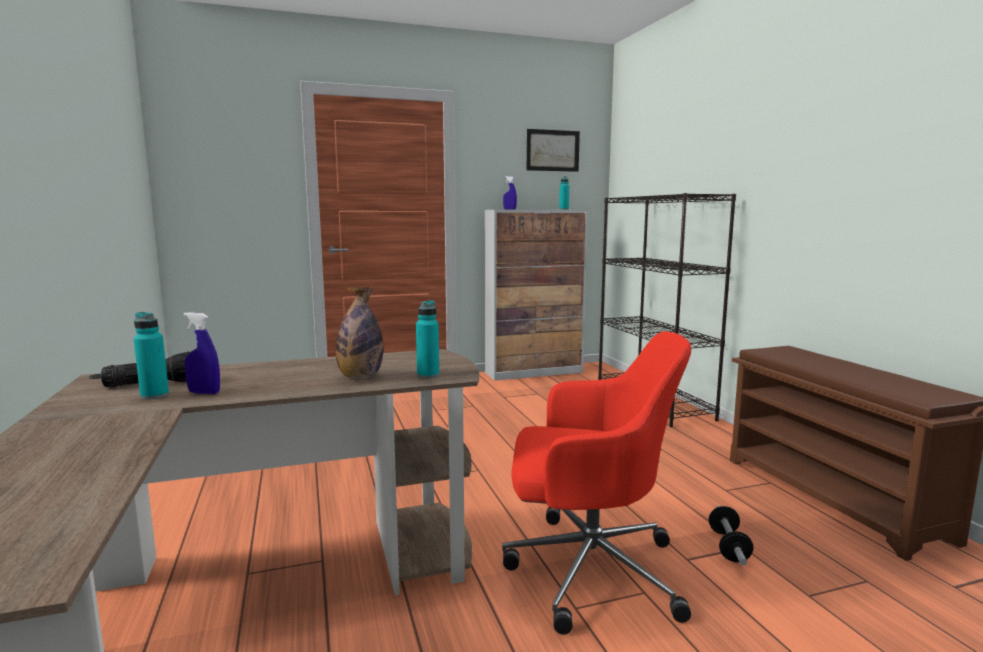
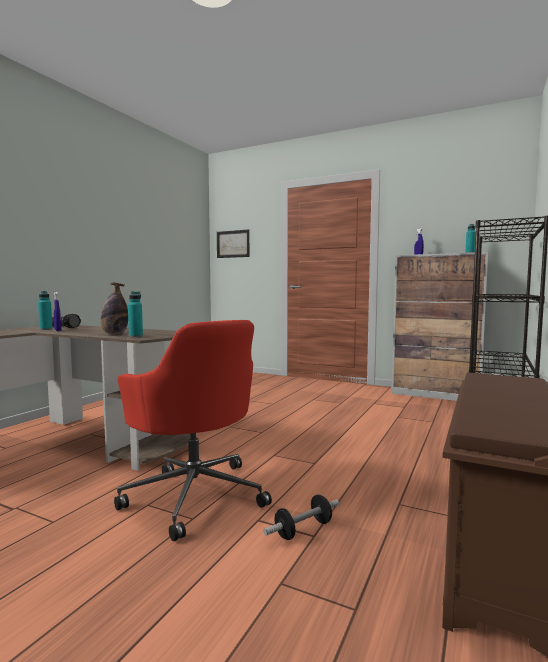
camera: 45 degrees right, 5 degrees down
(552, 150) = (468, 203): picture -> picture (233, 244)

